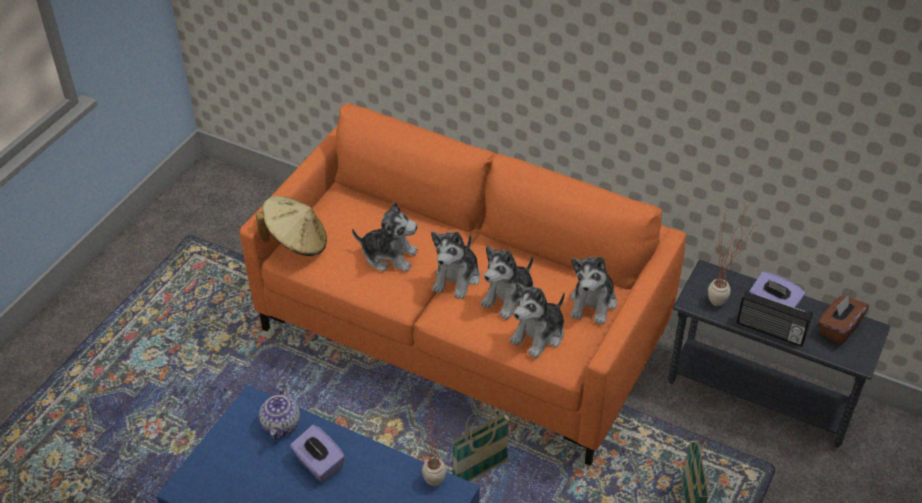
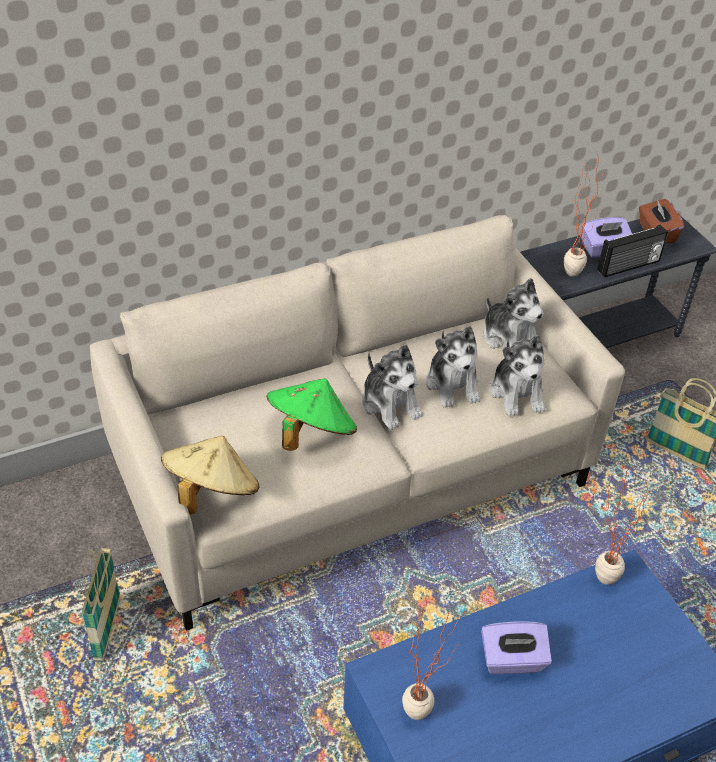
camera: 55 degrees left, 0 degrees up
(242, 442) = (426, 714): none -> potted plant
(281, 425) = (432, 663): teapot -> none
(389, 256) = (310, 433): plush toy -> green hat
(462, 333) = (353, 475): orange sofa -> beige sofa
(480, 472) = (531, 565): basket -> basket (107, 629)

